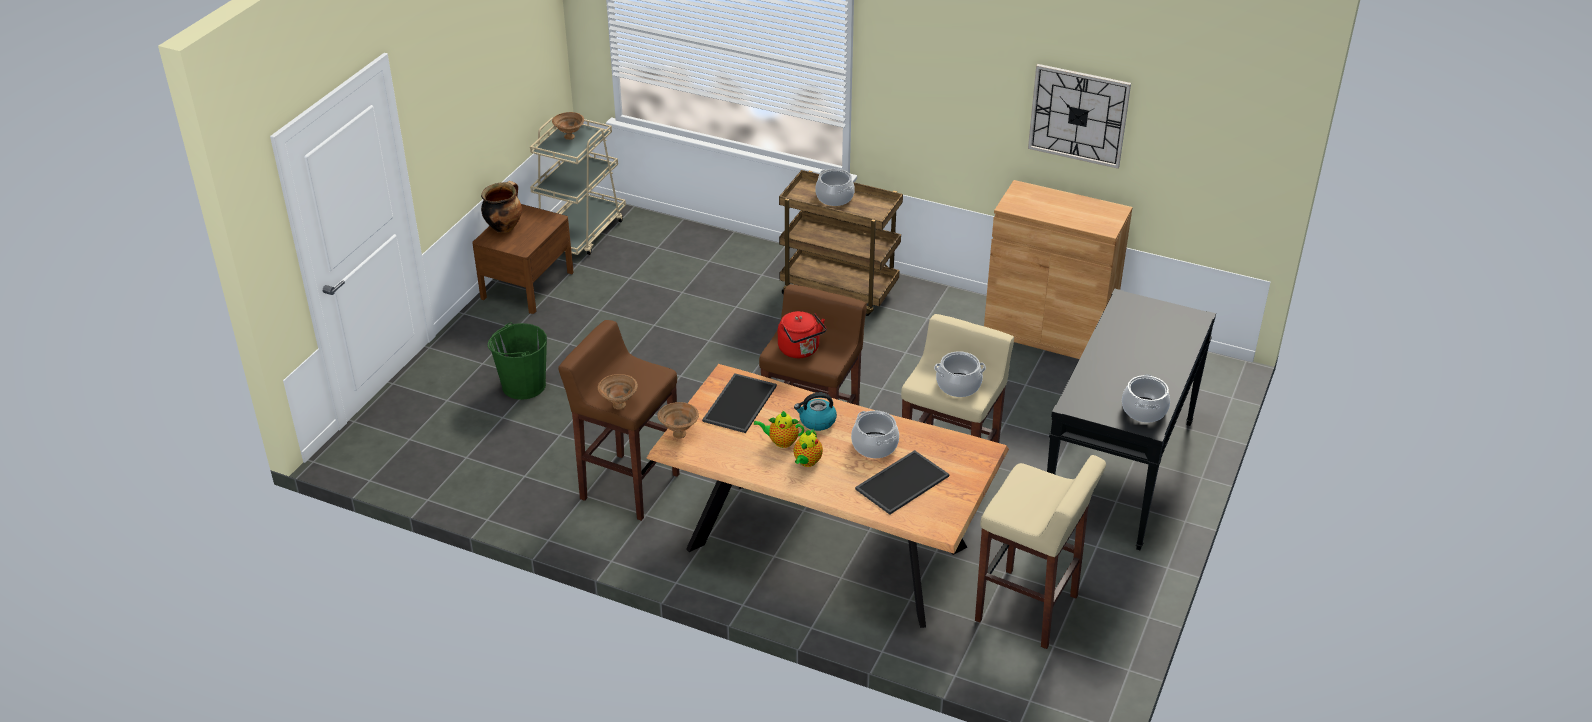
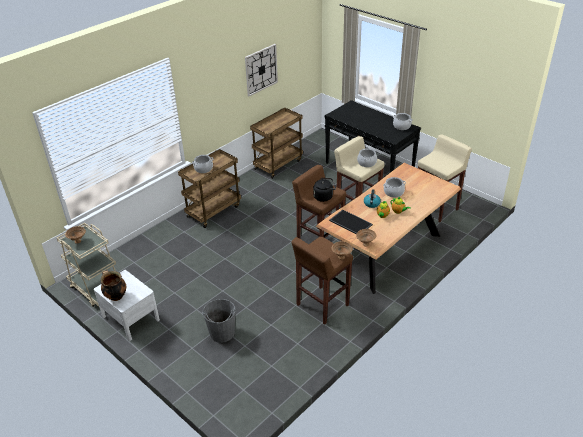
camera: 70 degrees left, 0 degrees up
(523, 385) = (222, 333): green bucket -> grey bucket
(527, 285) = (130, 318): brown nightstand -> white nightstand
(800, 350) = (324, 197): red kettle -> black kettle
(902, 481) = (418, 190): tray -> none
(1048, 332) = (278, 164): brown cabinet -> brown cart

